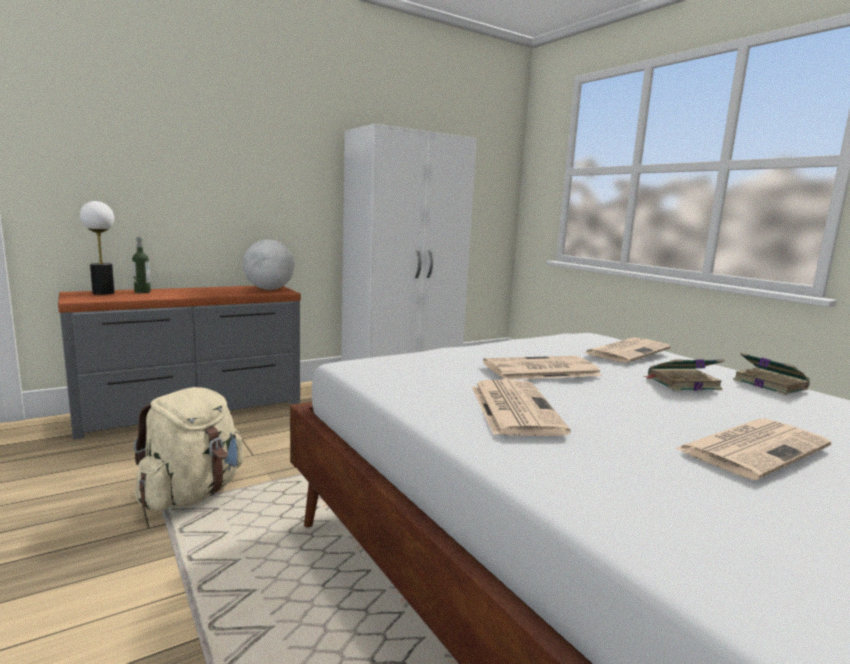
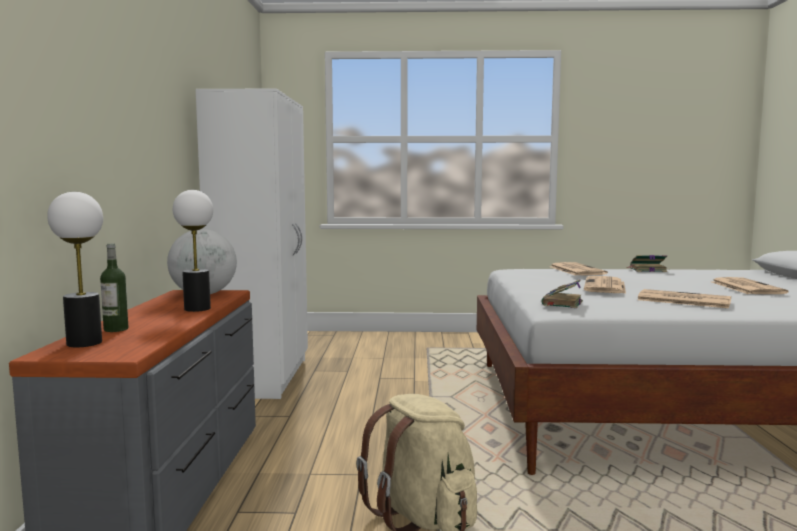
camera: 55 degrees left, 5 degrees down
(217, 293) = (197, 309): none -> table lamp
(681, 383) = (647, 276): book -> book (562, 303)

